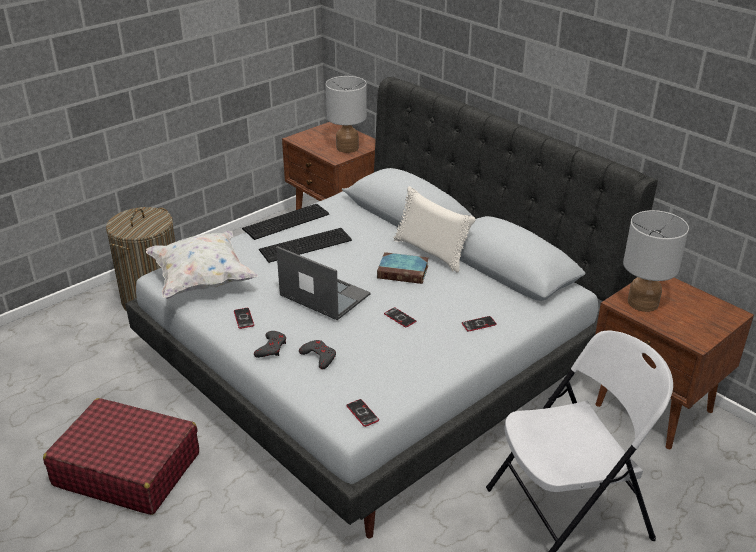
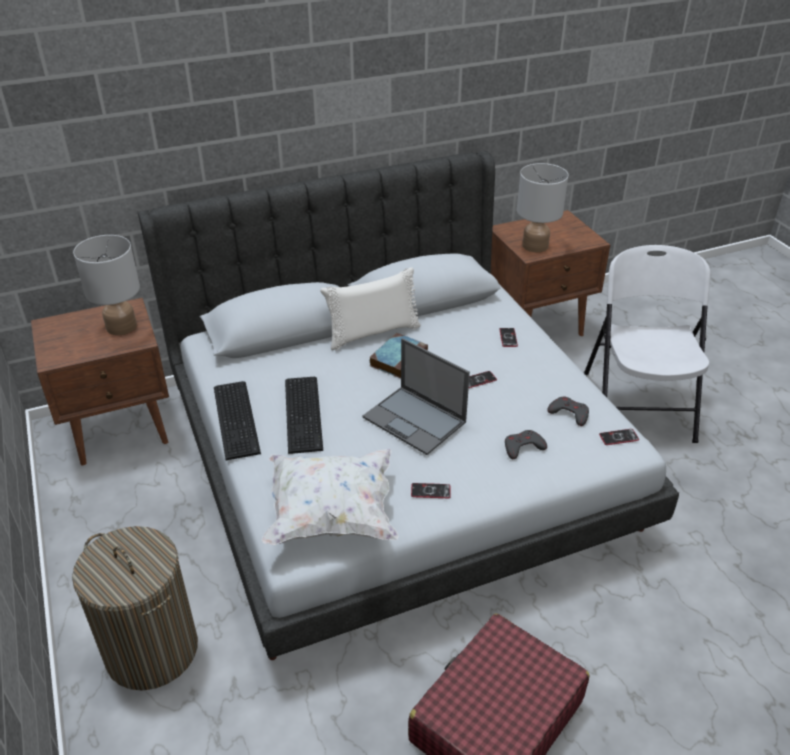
camera: 70 degrees left, 5 degrees up
(271, 348) = (494, 479): grey game controller -> grey game controller (569, 413)
(323, 294) = (415, 420): laptop -> laptop turned 105 degrees counterclockwise

